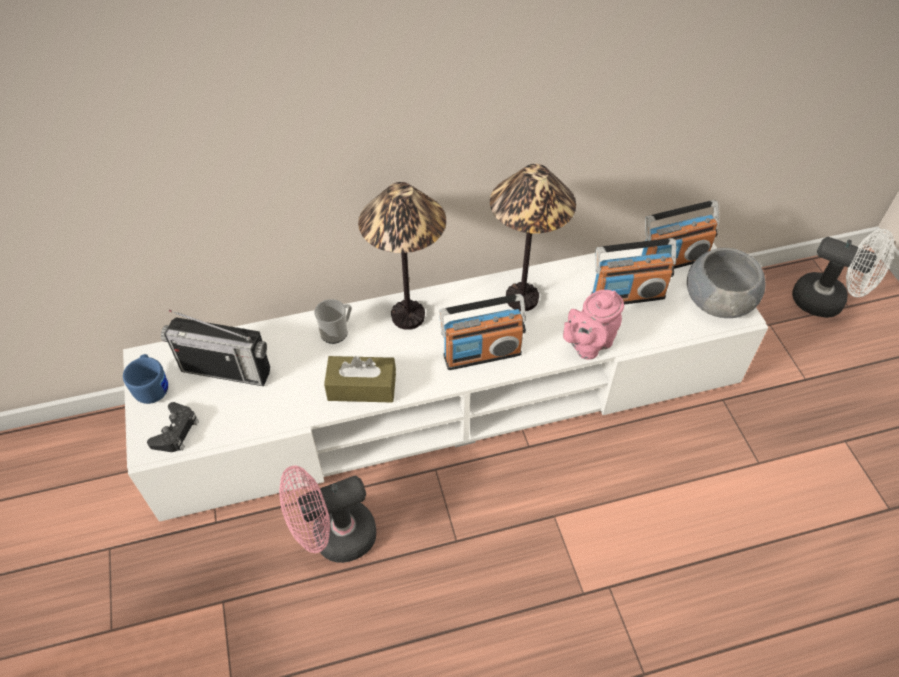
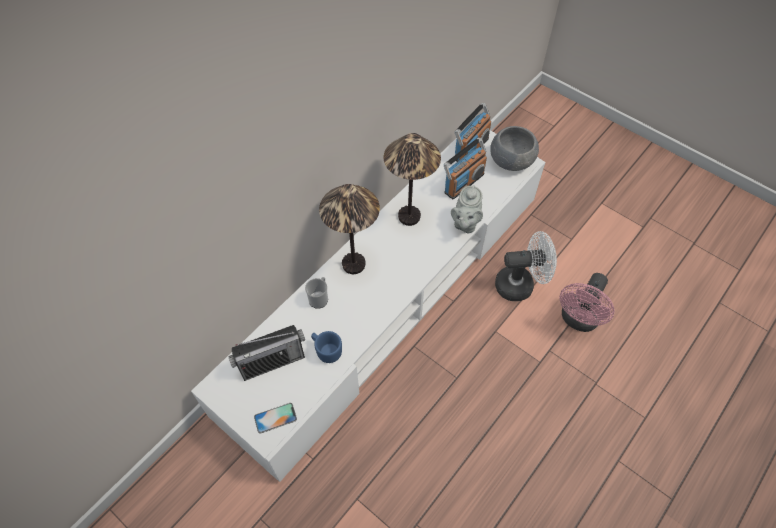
camera: 35 degrees left, 5 degrees up
(152, 386) = (234, 401): blue mug -> blue mug (326, 350)
(176, 431) = (275, 418): black game controller -> phone
(334, 538) = (390, 421): pink fan -> pink fan (578, 320)
(362, 387) = (363, 322): brown tissue box -> none
(482, 354) = (414, 262): radio -> none
(588, 344) = (465, 223): pink teapot -> grey teapot
(827, 302) = (542, 129): white fan -> white fan (520, 284)

